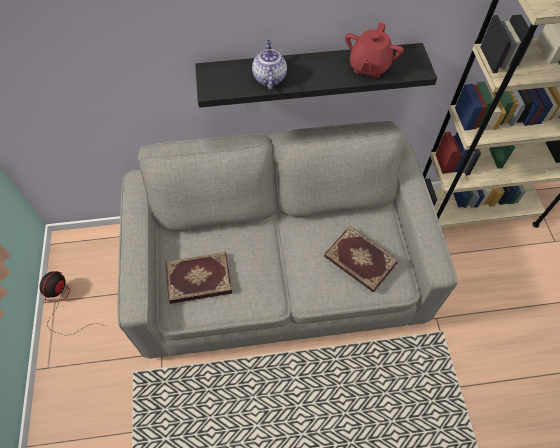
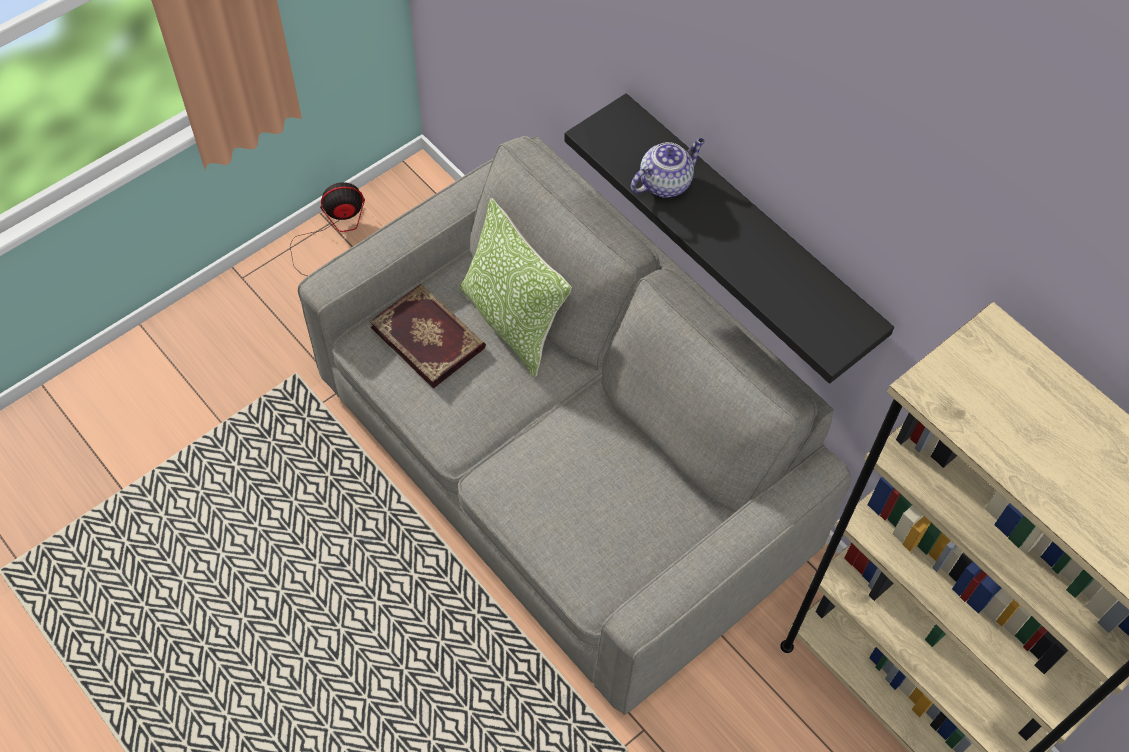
camera: 55 degrees right, 0 degrees up
(220, 234) = (512, 322): none -> pillow
(359, 261) = (595, 519): book -> none
(369, 67) = (783, 283): red teapot -> none

